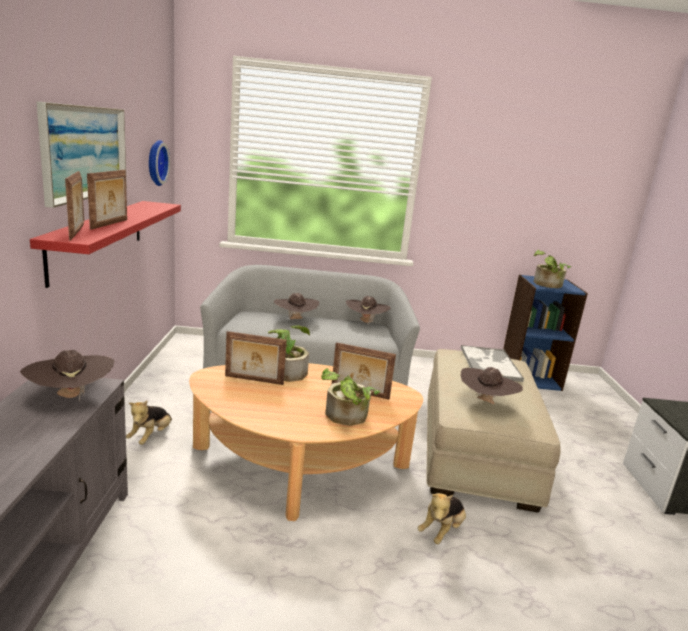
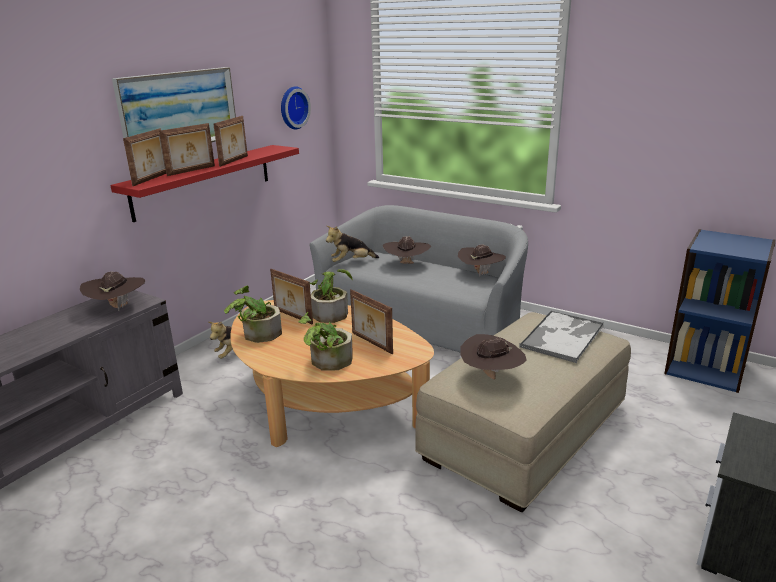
camera: 35 degrees right, 5 degrees up
(139, 215) = (234, 161): none -> picture frame
(442, 531) = (393, 495): plush toy -> plush toy (351, 262)
(546, 285) = (716, 245): potted plant -> potted plant (257, 334)

